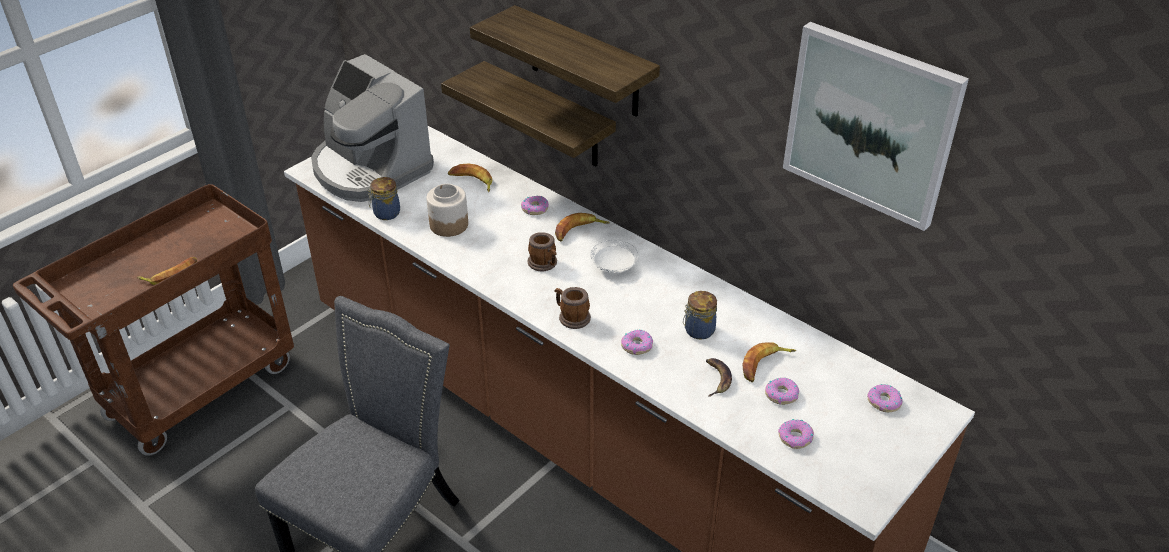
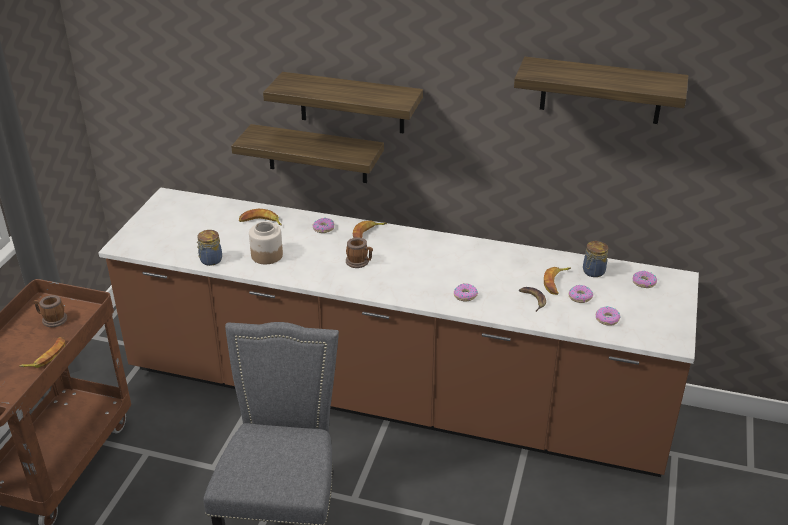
camera: 25 degrees left, 5 degrees down
(370, 169) = (171, 233): coffee machine -> none
(571, 317) = (406, 290): mug -> mug (52, 319)
(614, 267) = (410, 251): white plate -> none
(698, 331) = (498, 274): jar -> jar (593, 272)
(871, 124) = (601, 91): picture -> shelf

